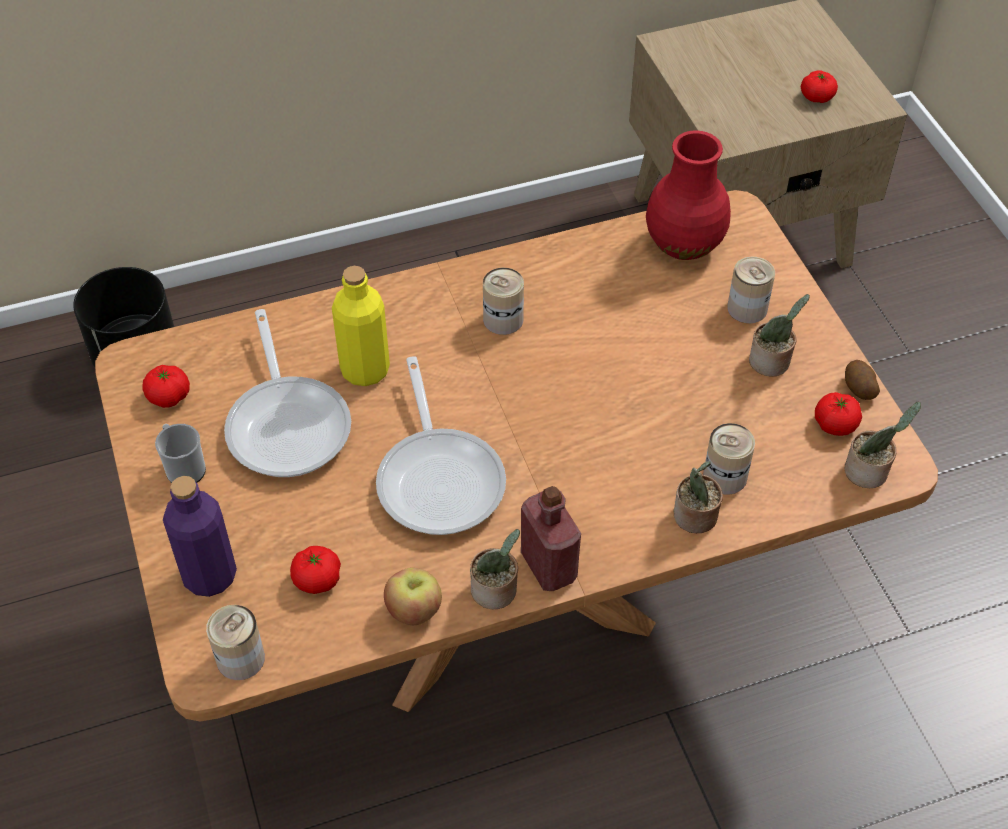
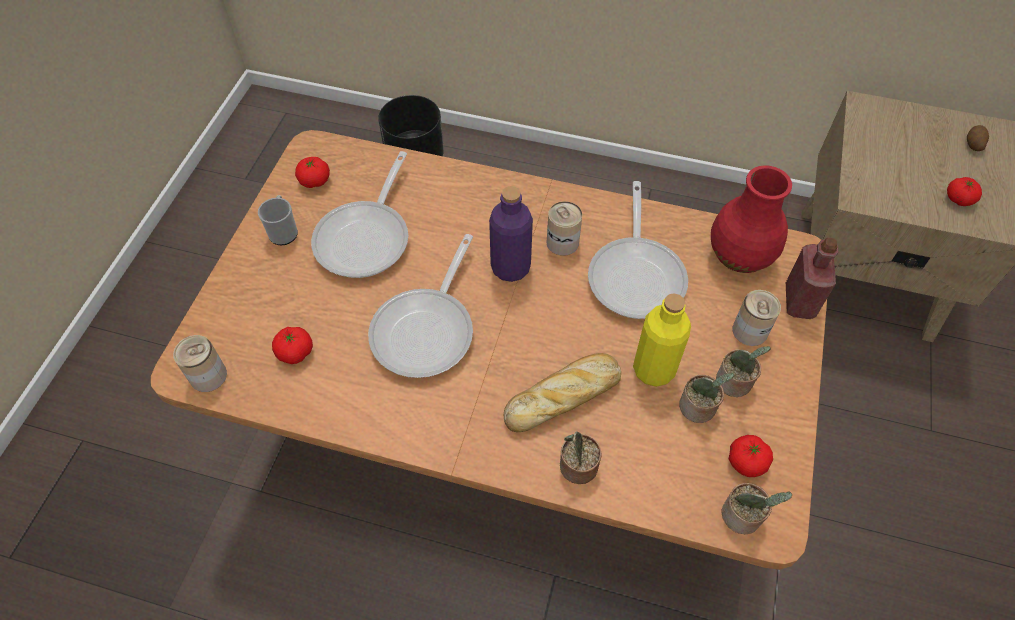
camera: 35 degrees right, 5 degrees up
(209, 576) = (238, 310): purple bottle -> purple bottle (510, 267)
(365, 370) = (443, 228): yellow bottle -> yellow bottle (653, 369)
(414, 610) = (334, 411): apple -> none
(496, 591) = (395, 433): potted plant -> potted plant (698, 409)
(548, 566) = (444, 437): red bottle -> red bottle (799, 301)
(602, 312) = (637, 275): none -> frying pan
(630, 461) = (564, 396): none -> bread
(725, 476) = (625, 450): can -> none
(858, 388) = (790, 444): potato -> potato (973, 144)

